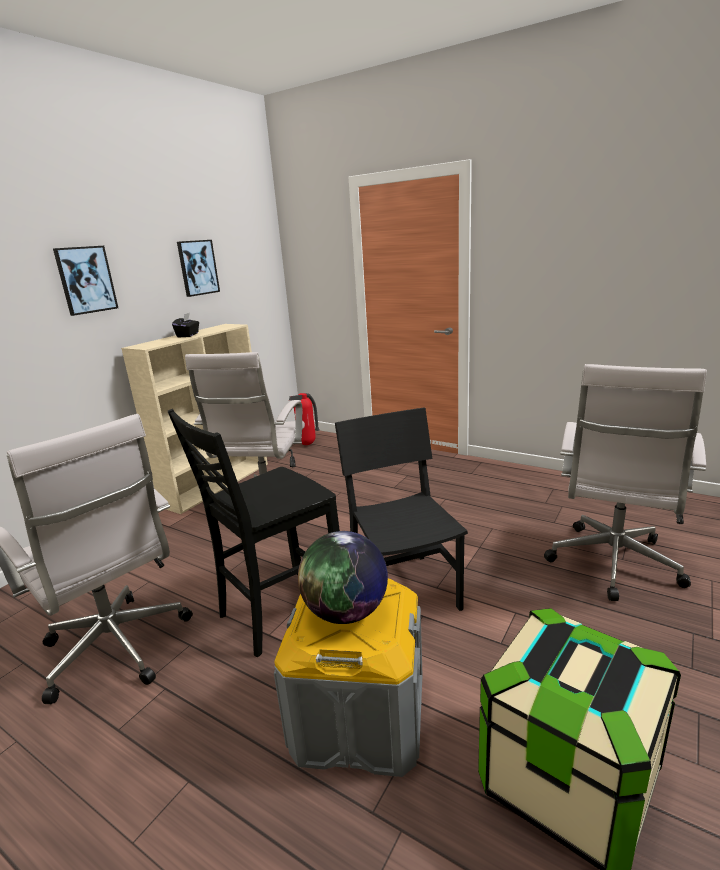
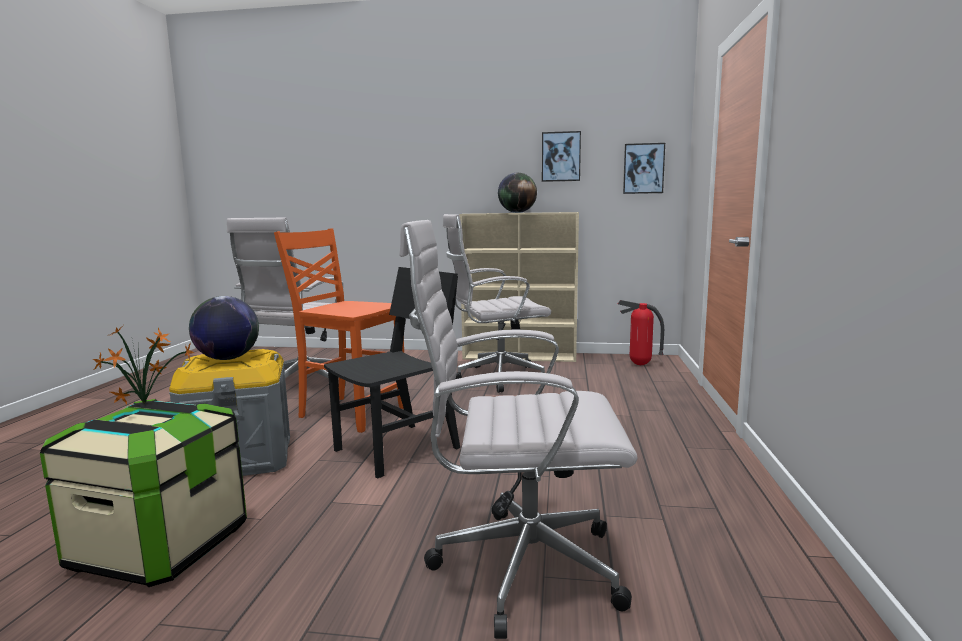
camera: 65 degrees right, 10 degrees down
(86, 280) = (452, 159): picture -> picture (643, 168)
(188, 335) = (517, 212): black tissue box -> globe
(279, 612) = (350, 412): black chair -> orange chair
(535, 665) = (146, 403): none -> potted plant

